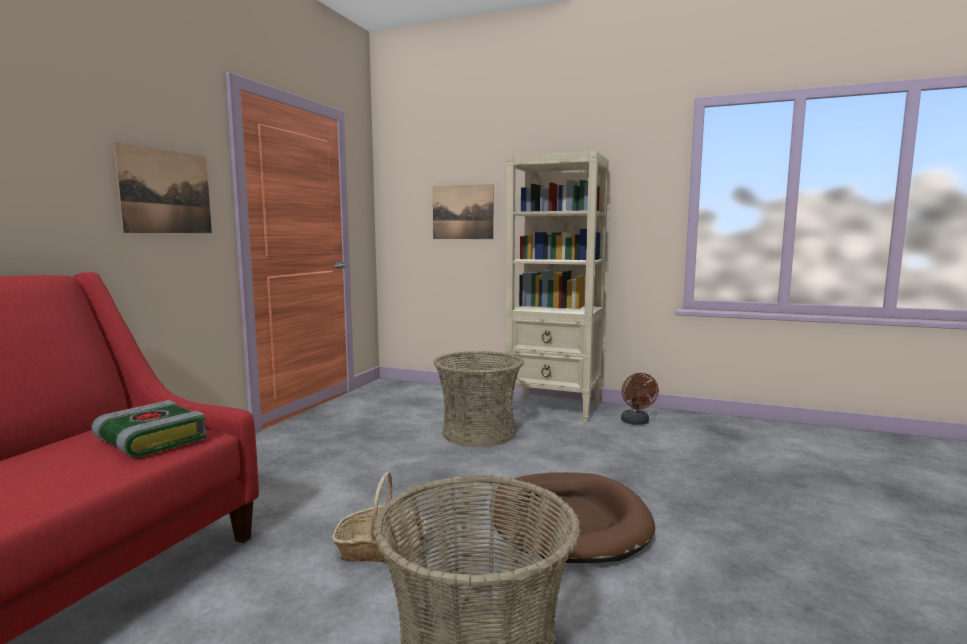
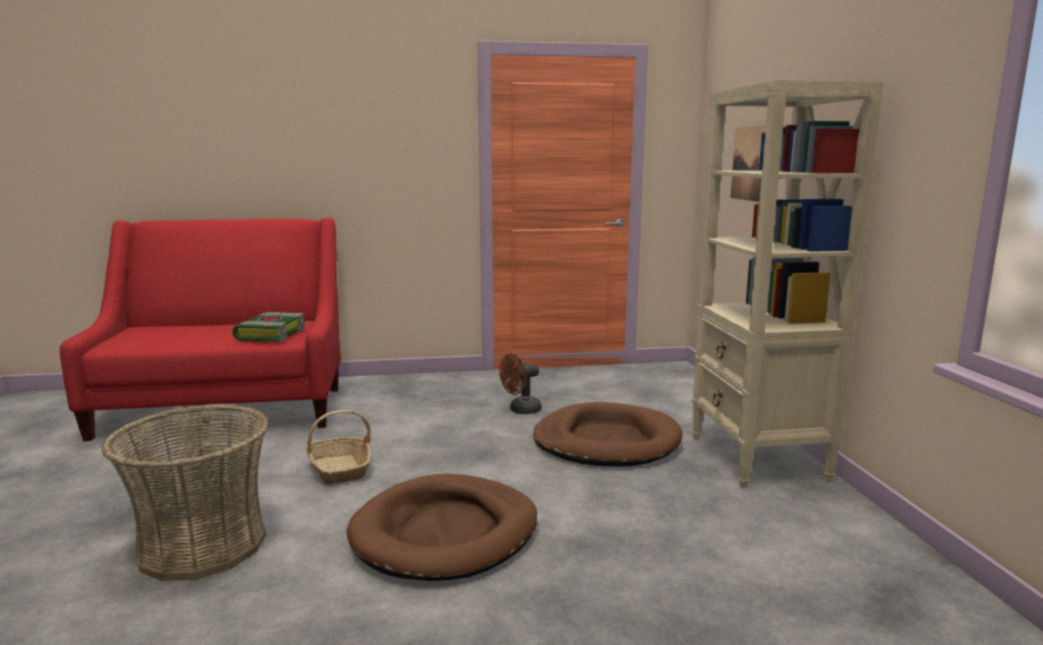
camera: 60 degrees right, 5 degrees up
(166, 192) = (407, 156): picture -> none
(478, 433) = (606, 441): basket -> brown dog bed
(636, 422) = (802, 521): brown fan -> brown fan (520, 410)

